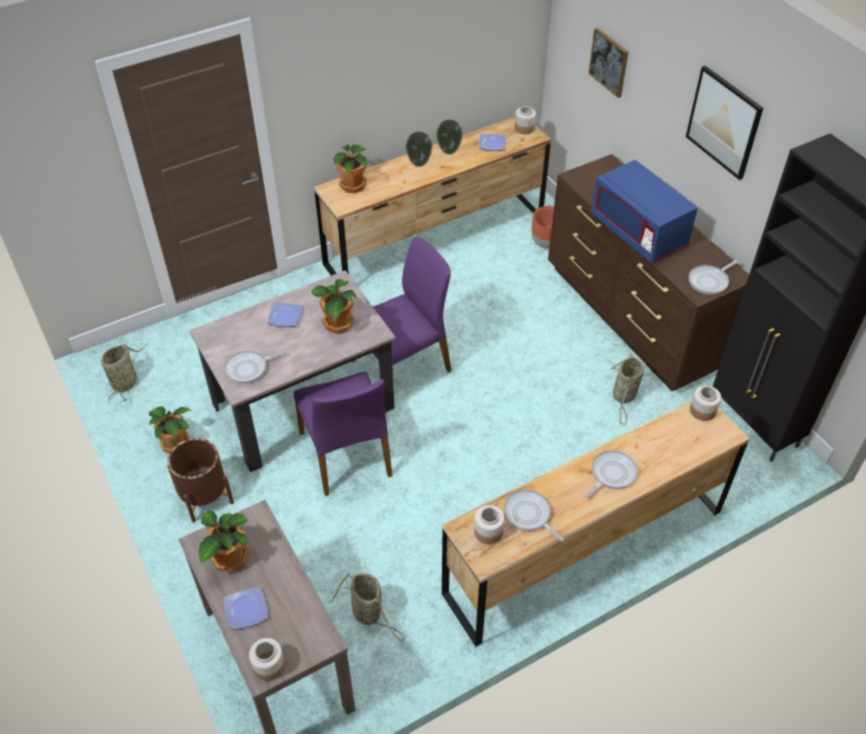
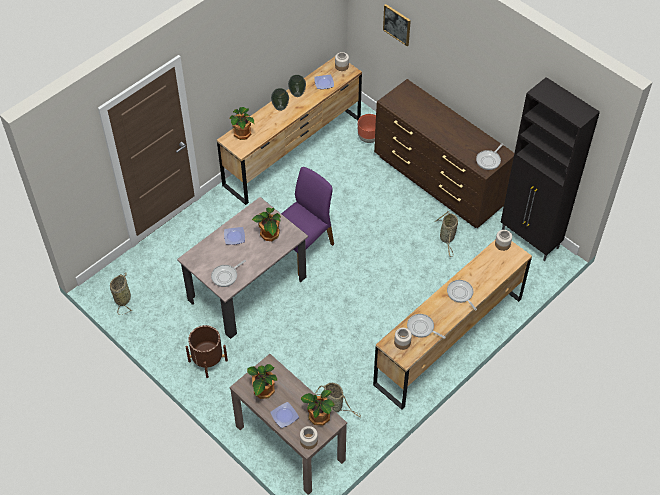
camera: 15 degrees left, 5 degrees up
(176, 443) = (174, 331): potted plant -> potted plant (319, 416)
(347, 454) = (286, 314): purple chair -> none
(611, 474) = (460, 294): frying pan -> frying pan turned 60 degrees counterclockwise
(638, 232) = (438, 134): blue microwave -> none
(724, 122) = (481, 65): picture -> none

